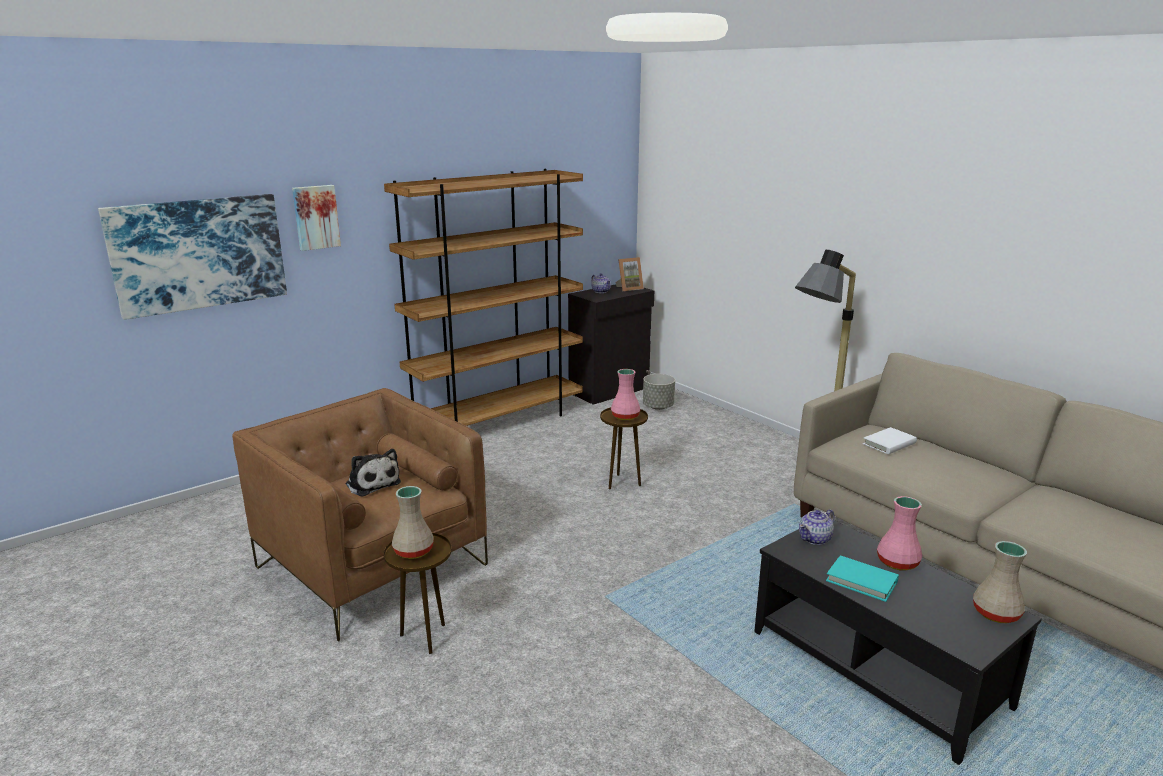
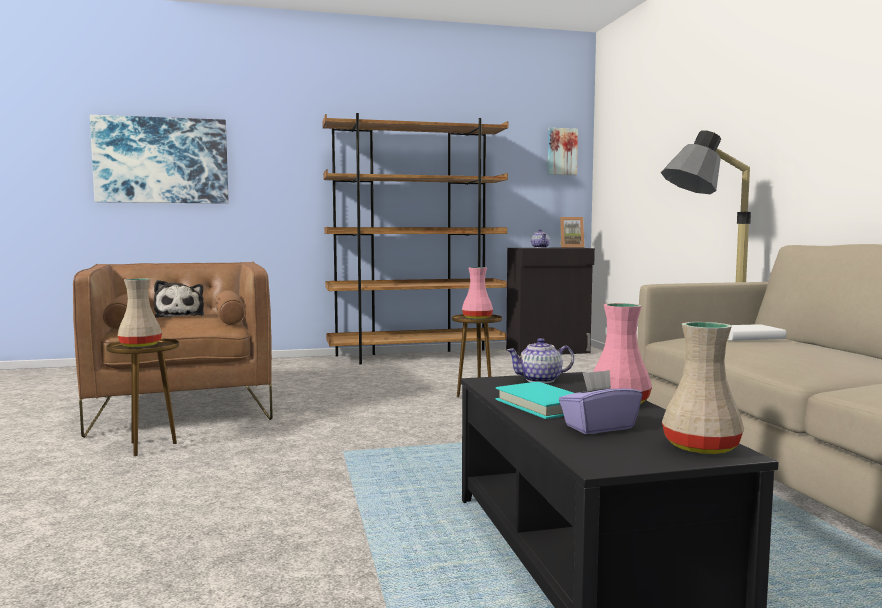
camera: 25 degrees right, 15 degrees down
(316, 217) = (261, 144): picture -> picture (561, 152)
(658, 407) = (583, 362): grey planter -> none
(924, 604) = (598, 427): none -> purple tissue box

